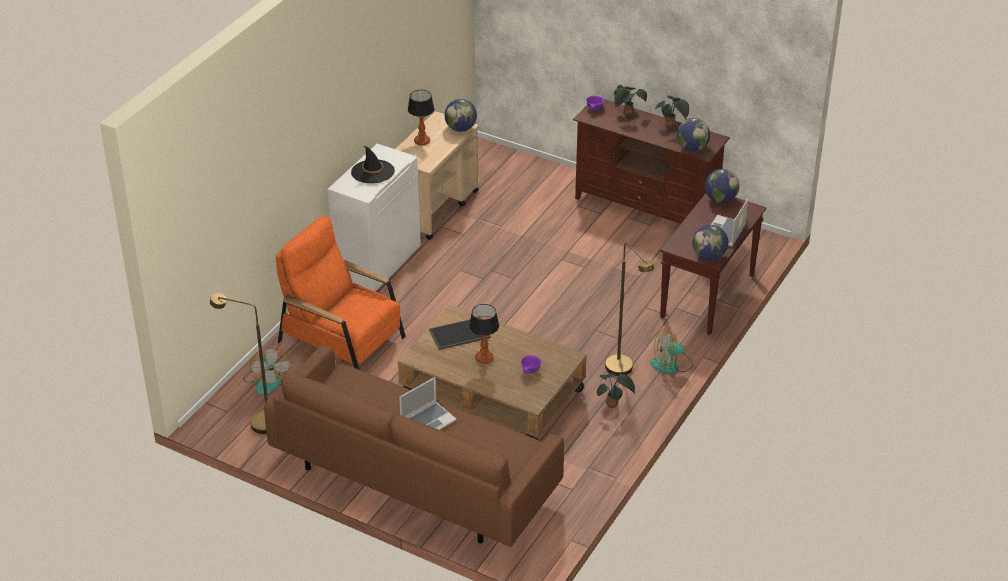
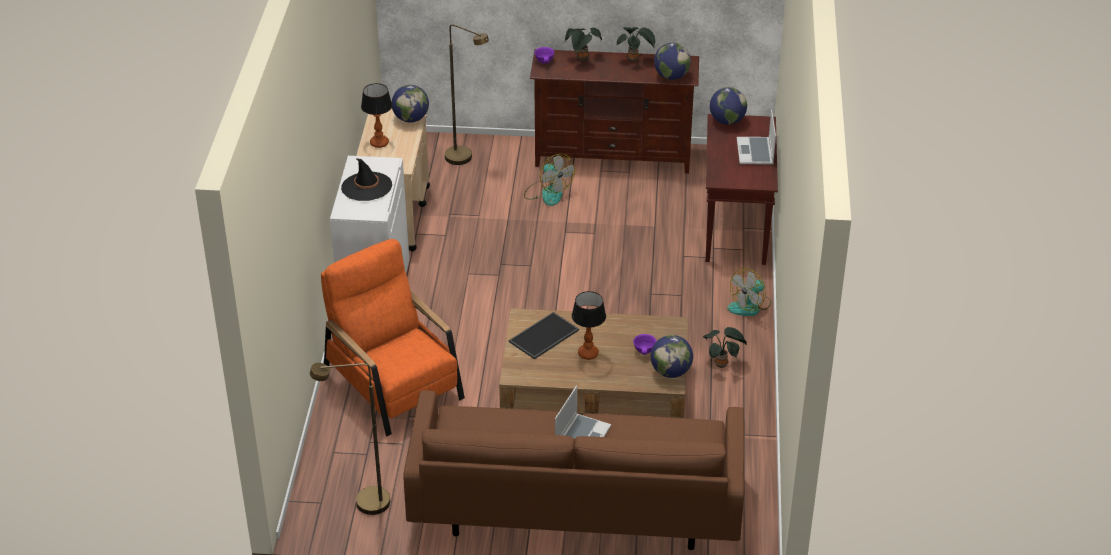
camera: 25 degrees left, 0 degrees up
(267, 380) = (342, 454): fan -> fan (547, 193)
(342, 339) = (394, 384): orange armchair -> orange armchair turned 45 degrees clockwise
(624, 371) = (708, 326): brown floor lamp -> brown floor lamp (465, 159)
(709, 256) = (758, 180): globe -> globe (671, 372)

